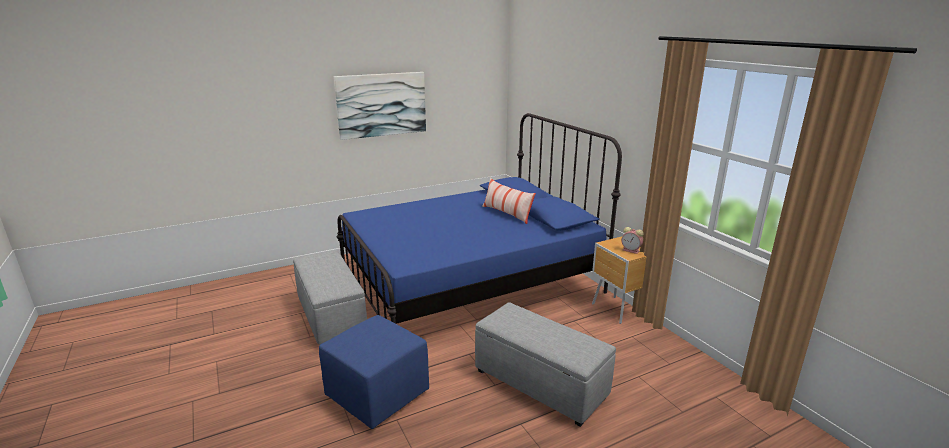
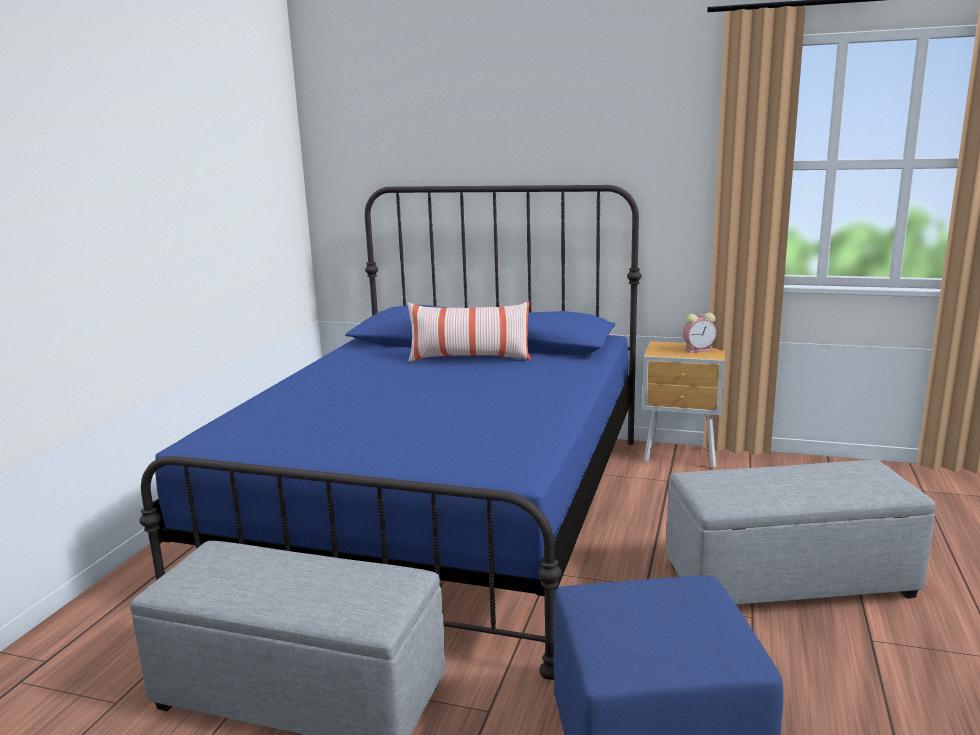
camera: 45 degrees left, 5 degrees down
(381, 105) = (128, 188): picture -> none

